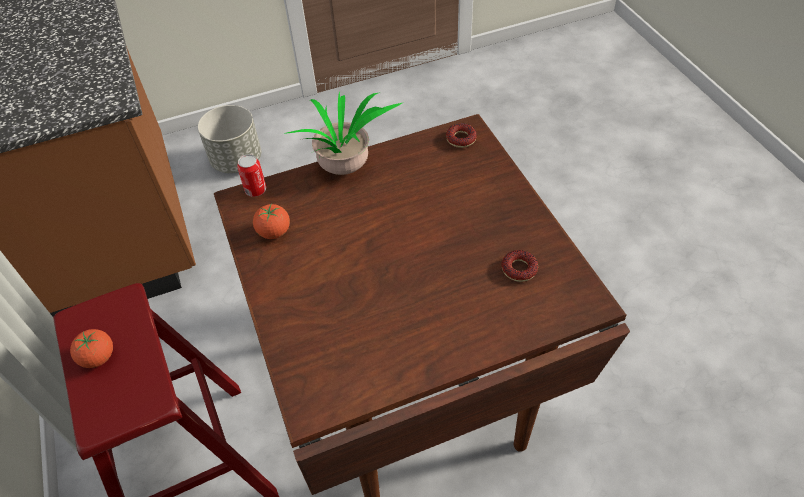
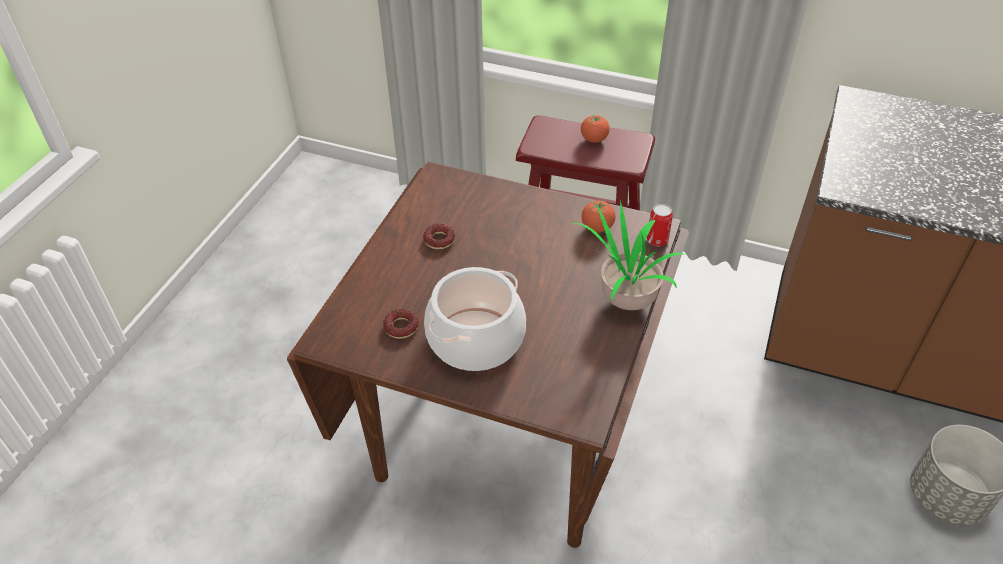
camera: 130 degrees right, 5 degrees down
(461, 139) = (579, 403): donut -> donut (439, 240)
(474, 219) = (476, 338): none -> cooking pot

